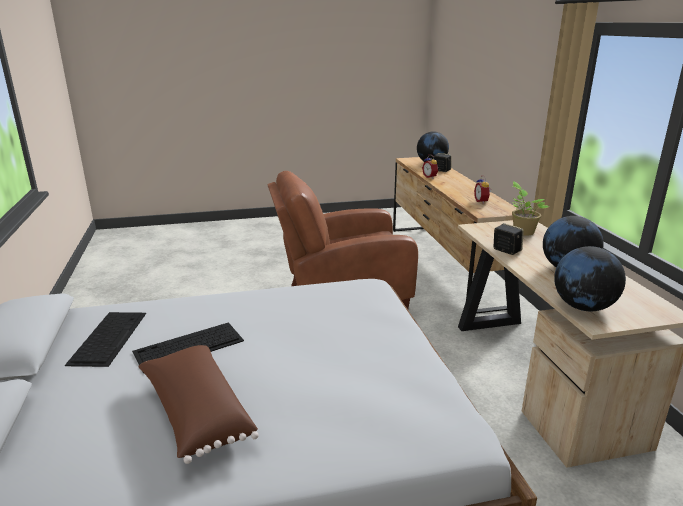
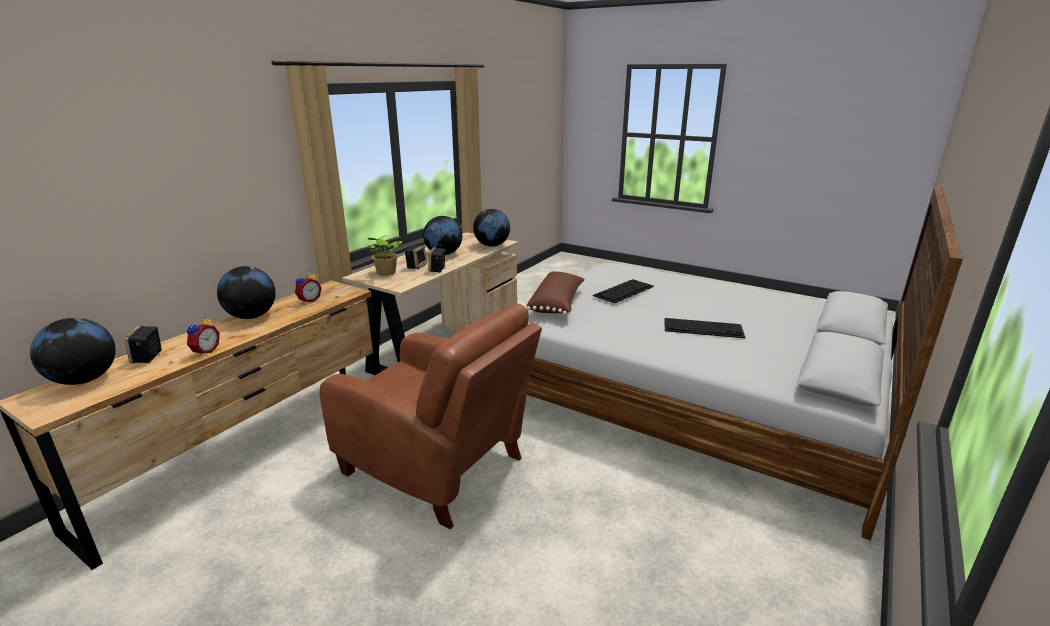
camera: 135 degrees left, 0 degrees up
(108, 337) = (762, 354): keyboard -> keyboard (623, 291)
(196, 413) = (717, 301): brown pillow -> brown pillow (557, 304)
(471, 188) = (252, 316): none -> globe
(531, 246) = (416, 266): none -> speaker

